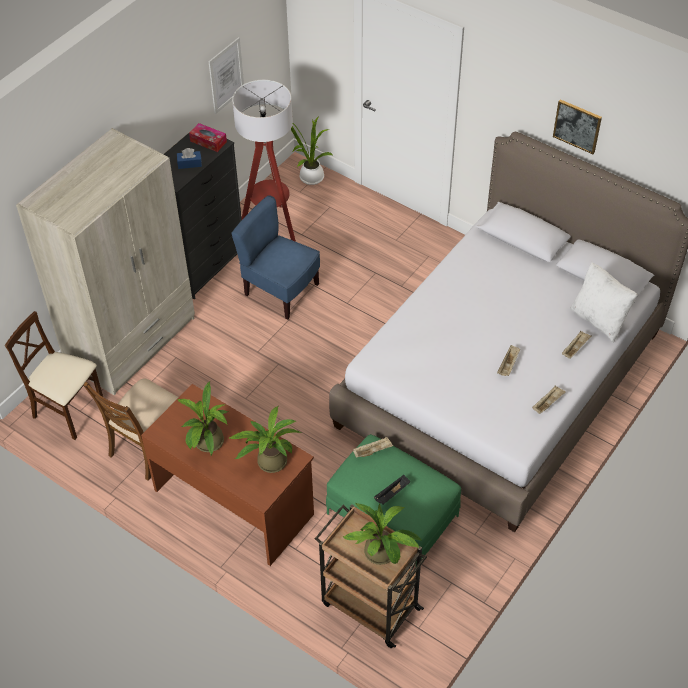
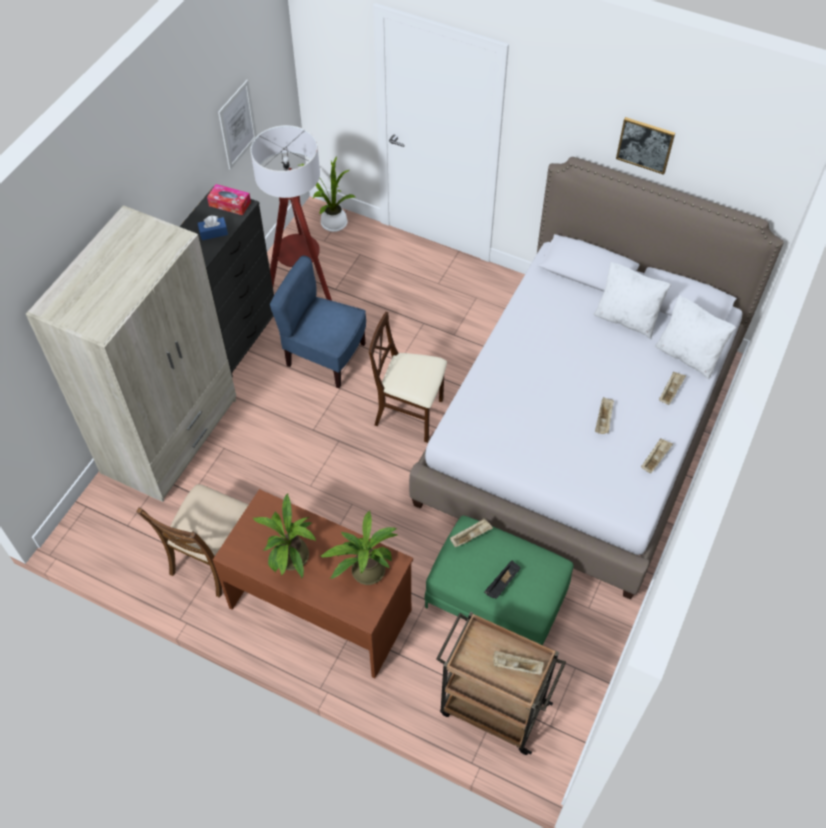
camera: 10 degrees left, 5 degrees up
(69, 411) = (114, 528): beige chair -> beige chair (409, 414)
(383, 555) = (516, 666): potted plant -> beige tray
(549, 282) = (626, 318): none -> white pillow

